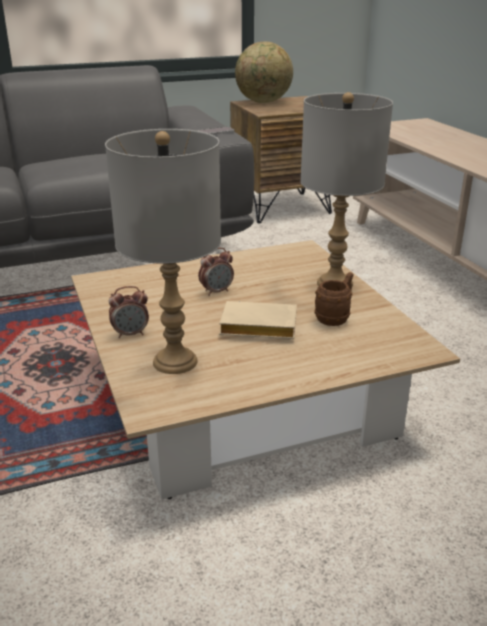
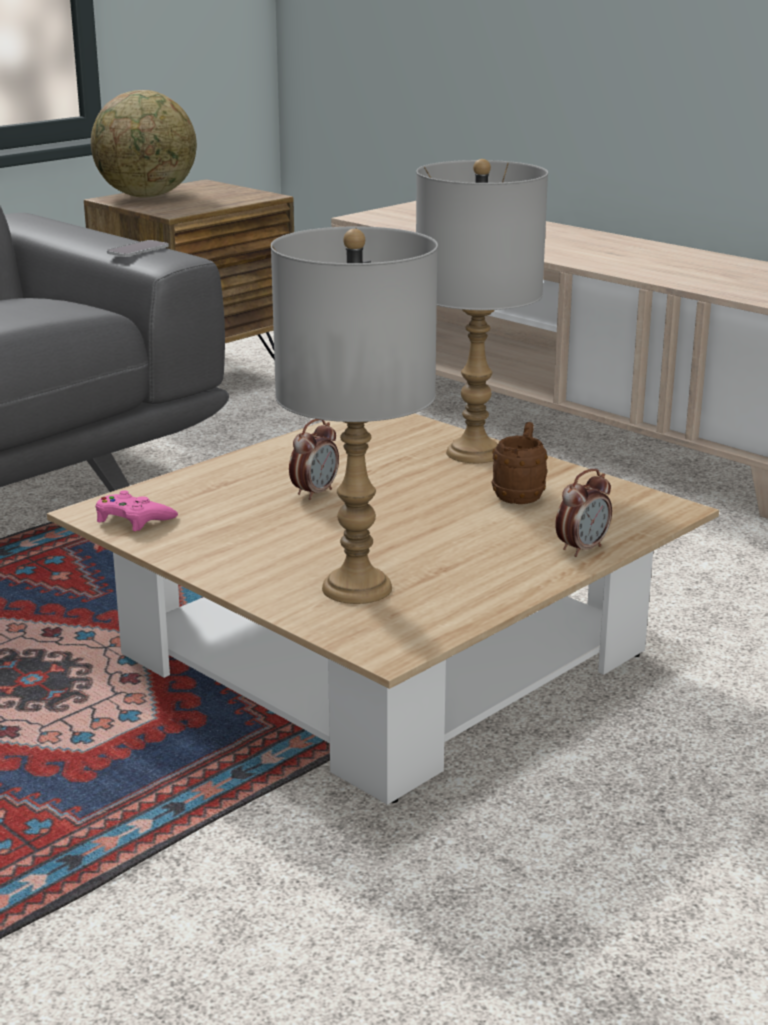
camera: 25 degrees left, 5 degrees down
(106, 288) = (133, 519): none -> pink game controller
(130, 334) = (249, 569): alarm clock -> alarm clock (582, 549)
(256, 328) = (425, 526): beige book -> none

